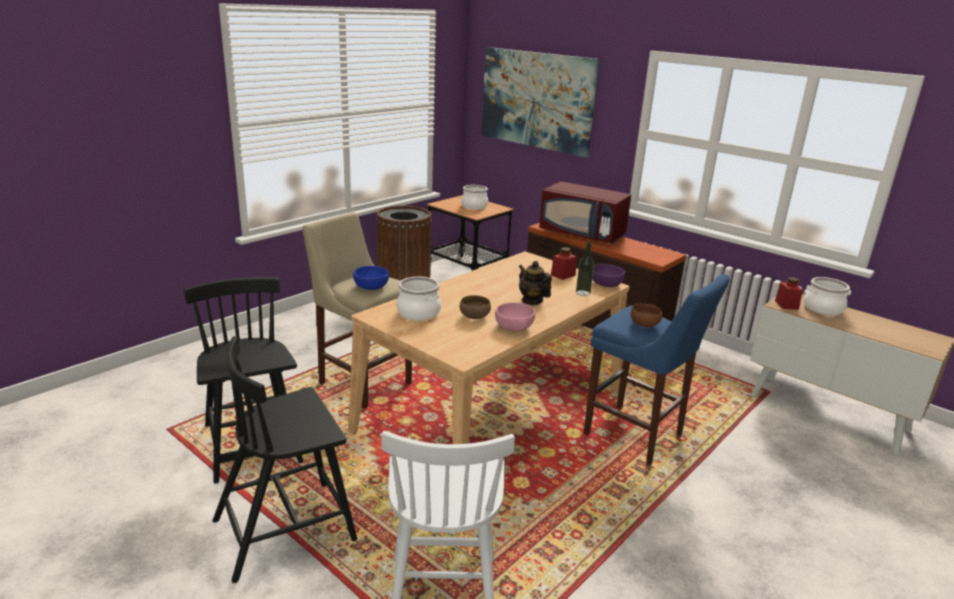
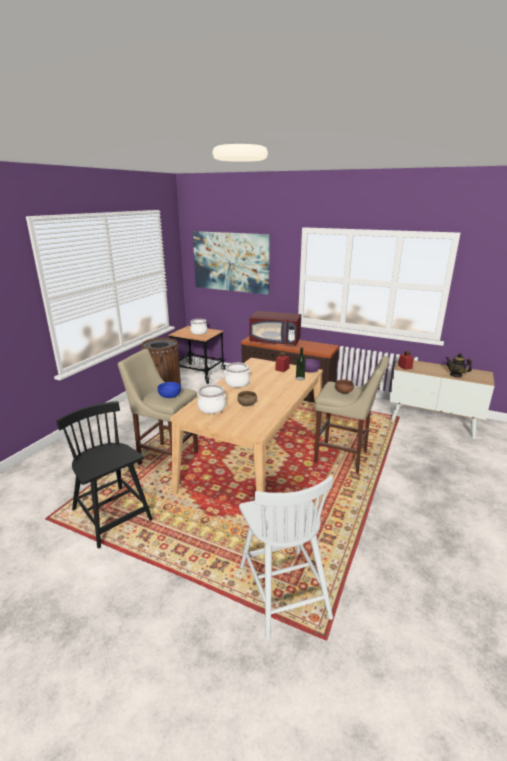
camera: 15 degrees left, 0 degrees up
(287, 528) = (163, 566): black chair -> none
(514, 326) = (274, 406): pink bowl -> none
(532, 301) = (274, 388): teapot -> teapot (455, 375)
(637, 437) = (343, 458): blue stool -> beige stool
(823, 309) = (424, 366): cooking pot -> cooking pot (237, 383)

